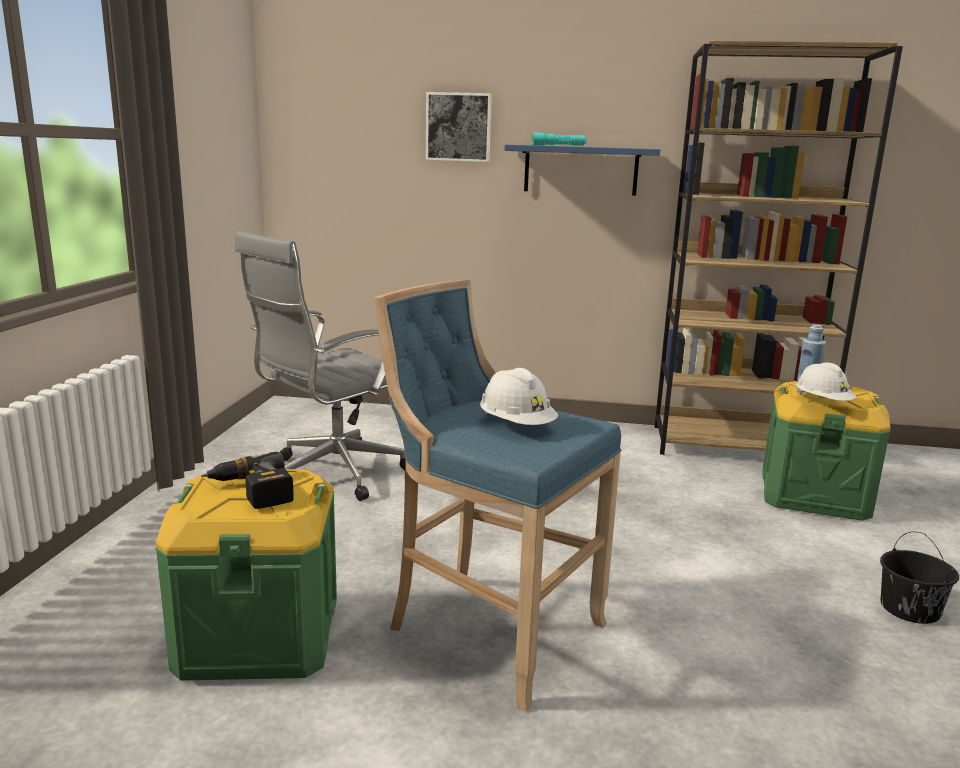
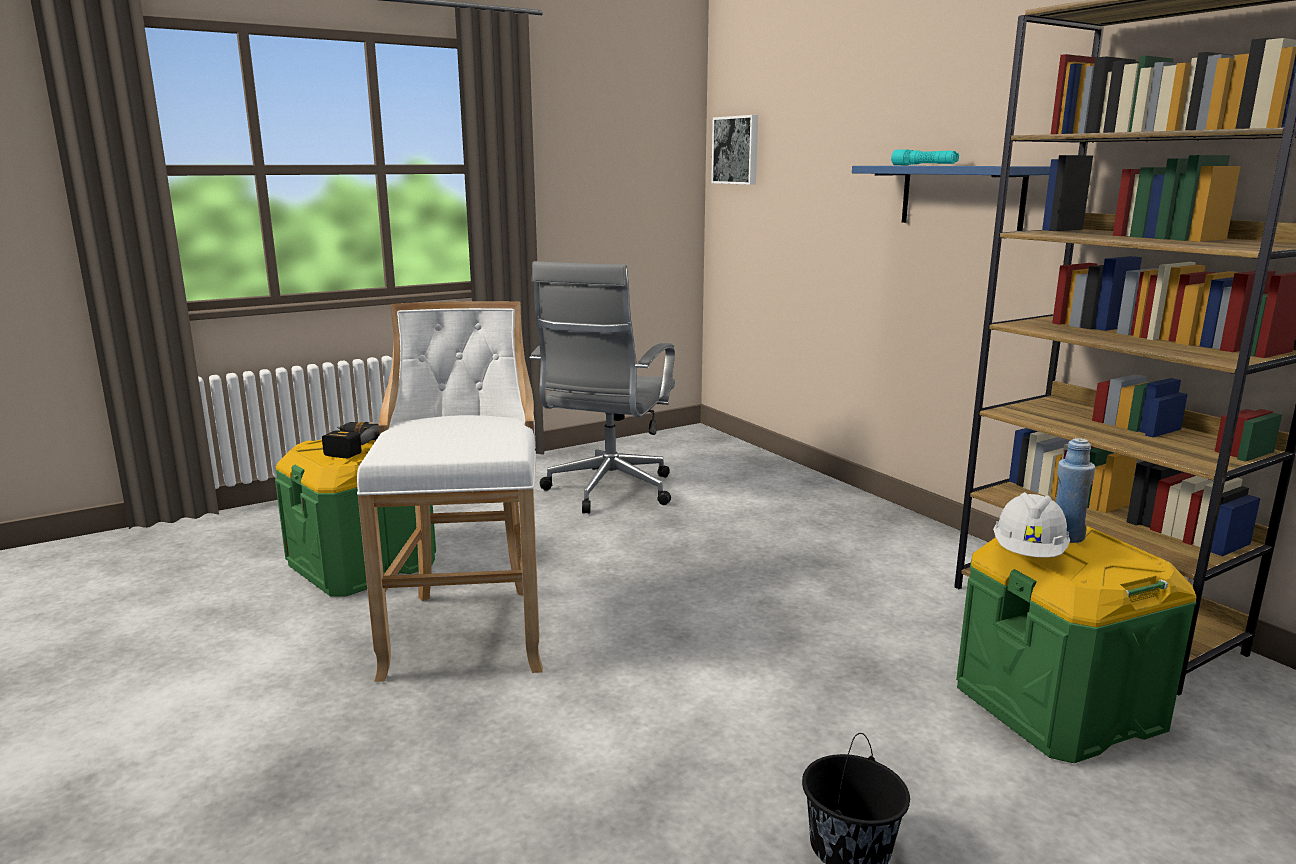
camera: 50 degrees right, 0 degrees up
(332, 475) = (607, 492): grey office chair -> grey office chair turned 75 degrees counterclockwise
(458, 127) = (847, 146): picture -> picture (737, 150)
(488, 628) = (468, 629): blue stool -> white stool
(516, 426) = (457, 437): white hard hat -> none

